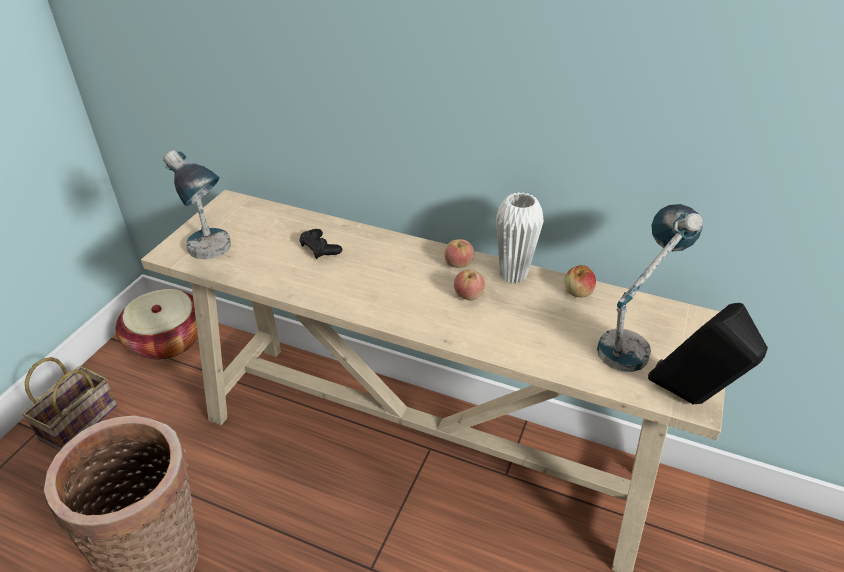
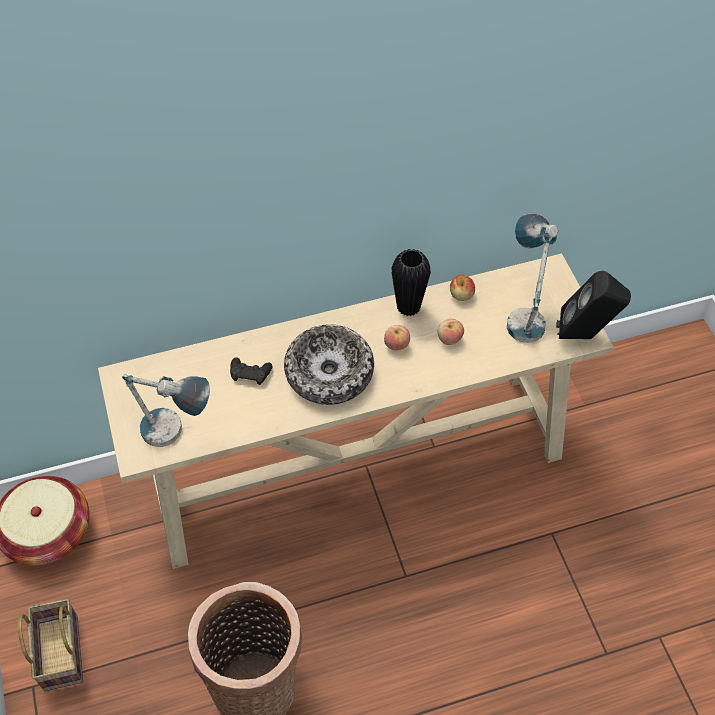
camera: 40 degrees left, 15 degrees up
(383, 282) = (329, 372): none -> bowl
(458, 264) = (363, 322): apple -> apple (449, 339)
(513, 274) = (408, 307): white vase -> black vase

